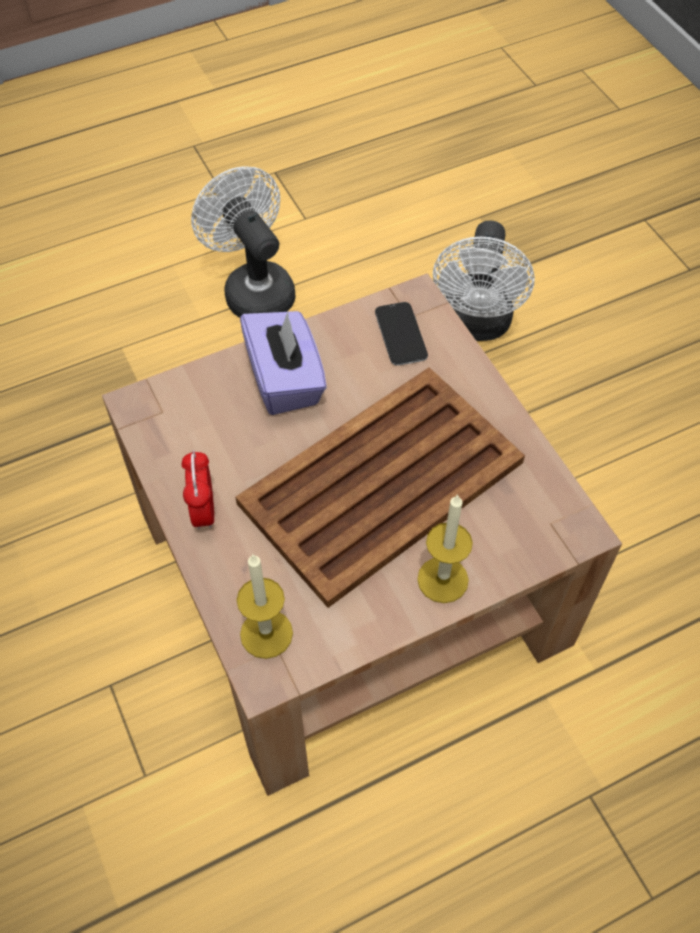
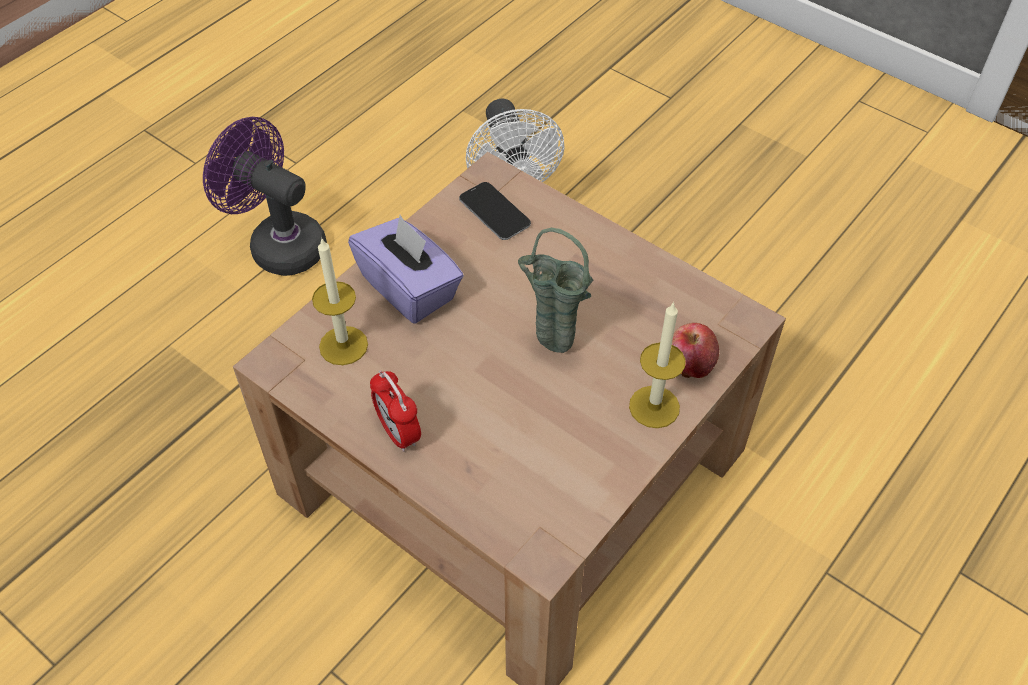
camera: 25 degrees left, 5 degrees down
(253, 289) = (278, 244): white fan -> purple fan
(266, 633) = (523, 518): candle -> candle (343, 345)
(379, 484) = (550, 347): brown tray -> green vase
(501, 552) = (690, 364): none -> apple

